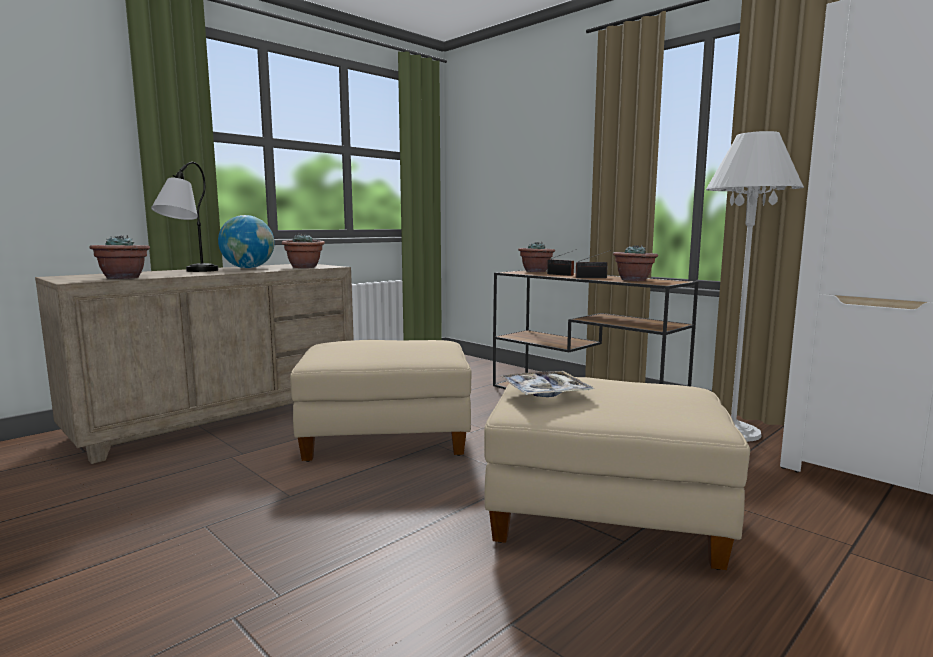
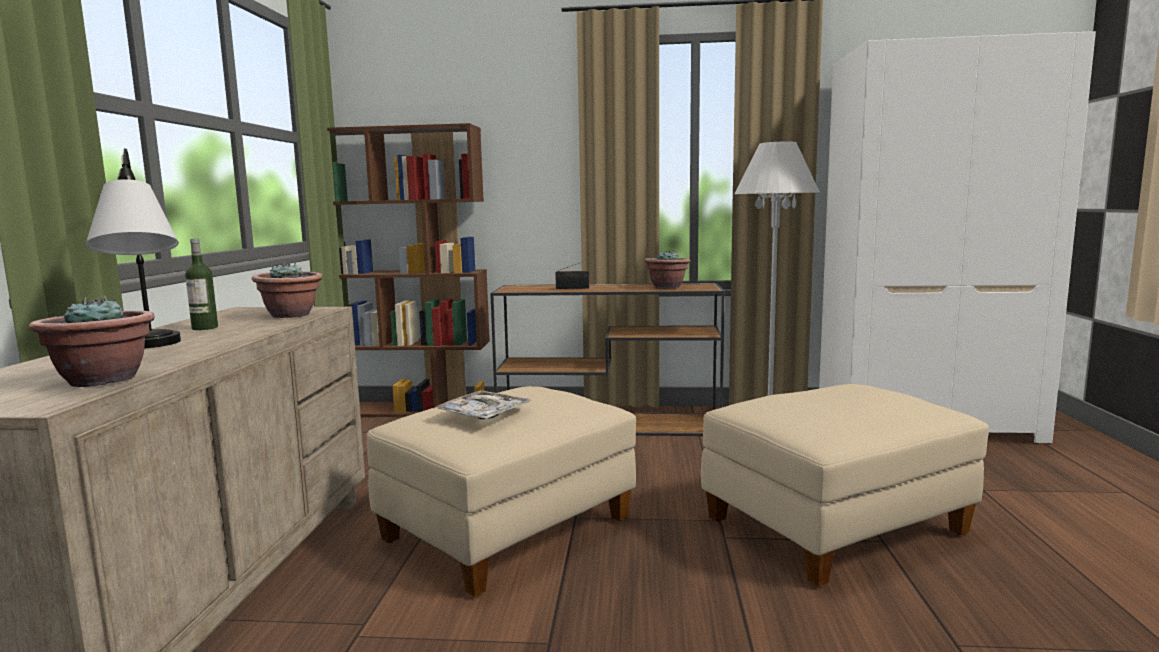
camera: 40 degrees left, 0 degrees up
(248, 268) = (205, 328): globe -> bottle
(474, 362) = (416, 410): none -> brown bookcase
(536, 271) = (527, 286): potted plant -> none
(545, 392) = (805, 417): tray -> tray (483, 414)
(593, 277) = (621, 288): radio -> none

